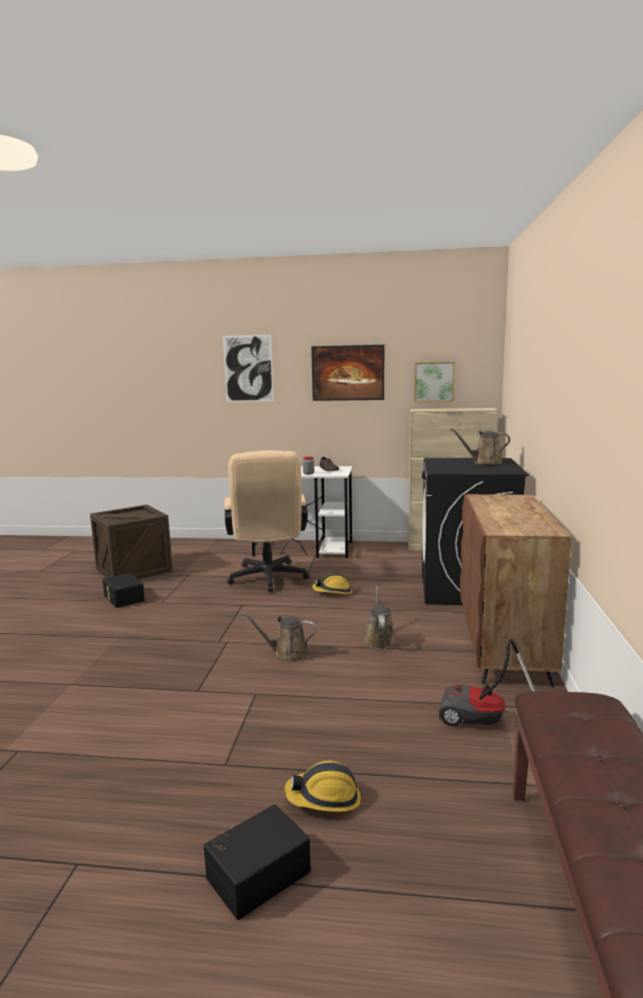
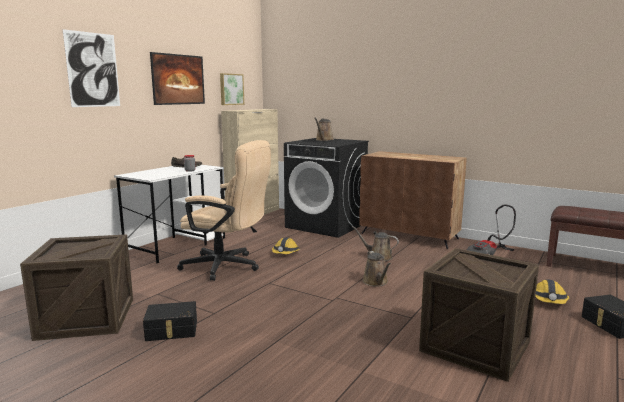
camera: 65 degrees left, 0 degrees up
(138, 740) = (475, 346): none -> crate
(287, 654) = (376, 282): brown watering can -> brown watering can turned 45 degrees counterclockwise

